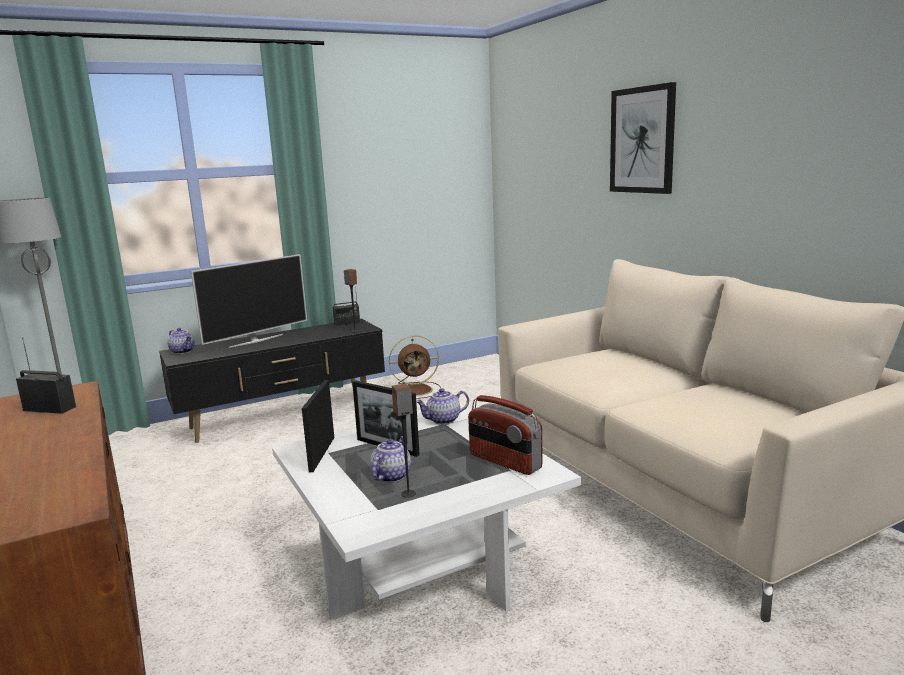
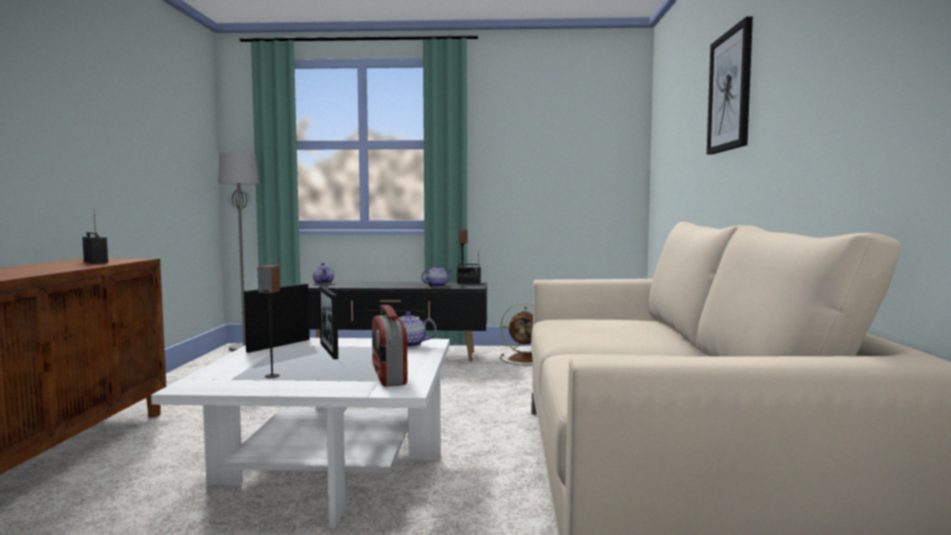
camera: 30 degrees right, 10 degrees down
(256, 341) = (381, 284): television -> none
(391, 476) = (288, 365): teapot -> teapot (436, 286)

